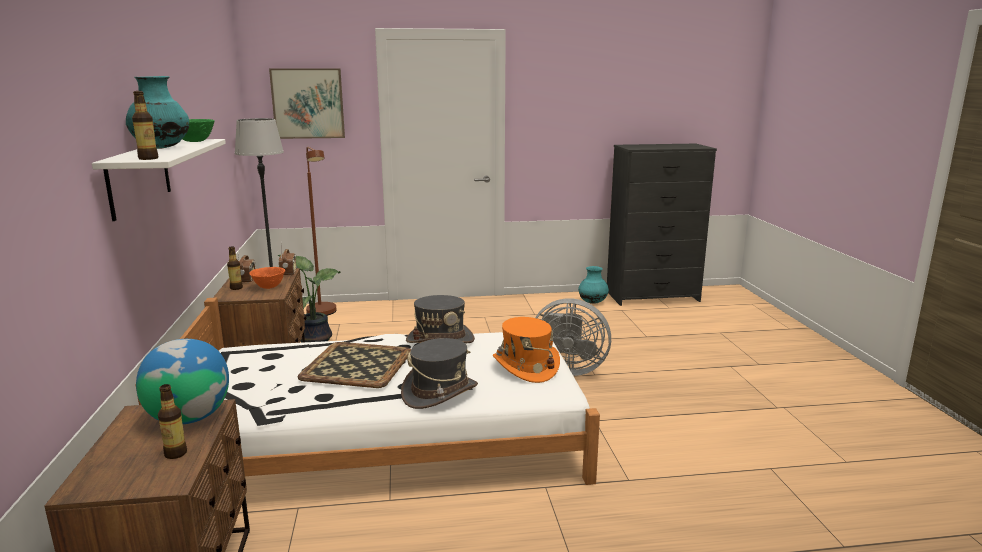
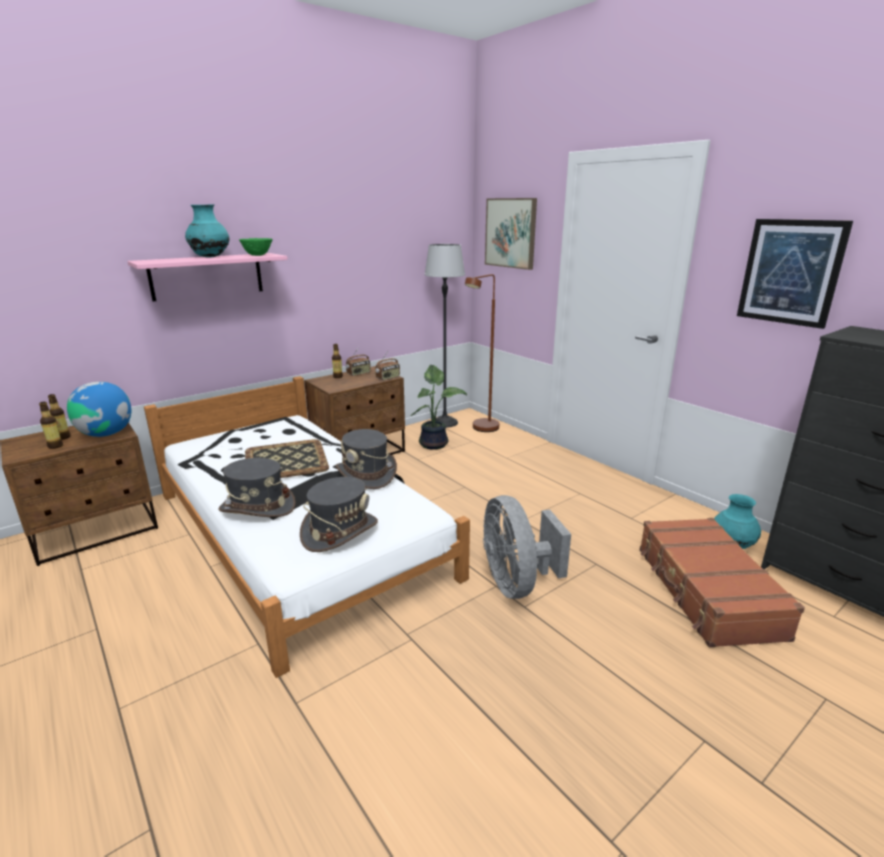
camera: 60 degrees right, 5 degrees up
(139, 177) = (207, 276): white shelf -> pink shelf
(148, 158) = (147, 262): bottle -> bottle (63, 437)
(268, 287) = (349, 383): orange bowl -> none
(525, 367) = (339, 531): orange hat -> grey hat
(574, 117) = (790, 272): none -> picture
(627, 324) = (706, 592): none -> brown suitcase

